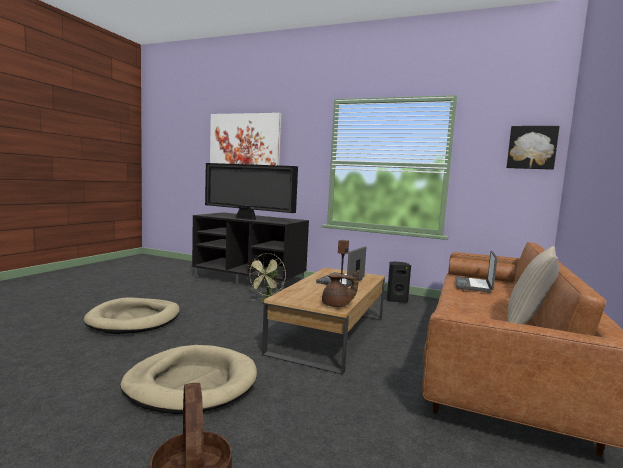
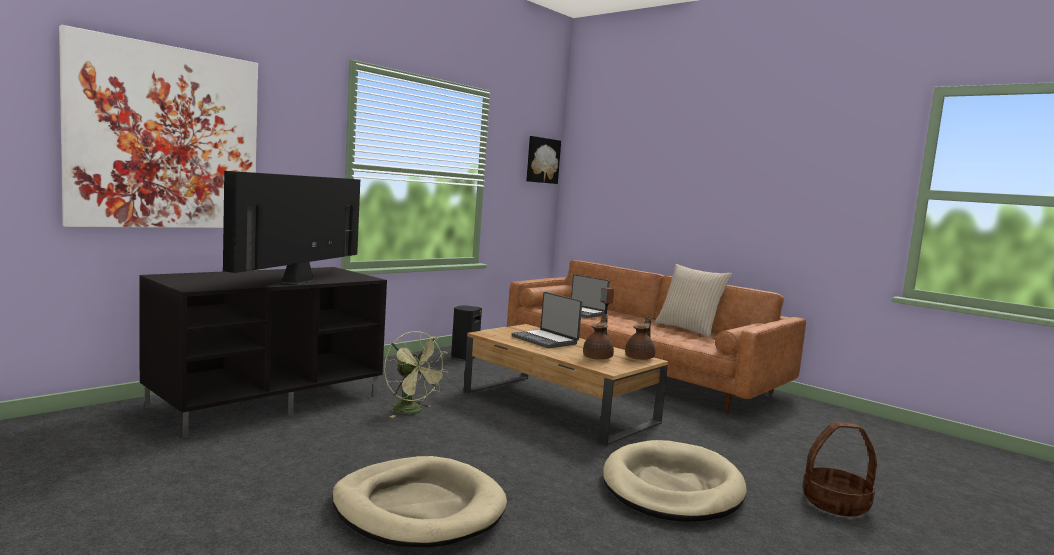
camera: 70 degrees left, 0 degrees up
(247, 219) = (297, 281): television -> television turned 150 degrees clockwise
(313, 294) = (598, 357): none -> brown teapot

